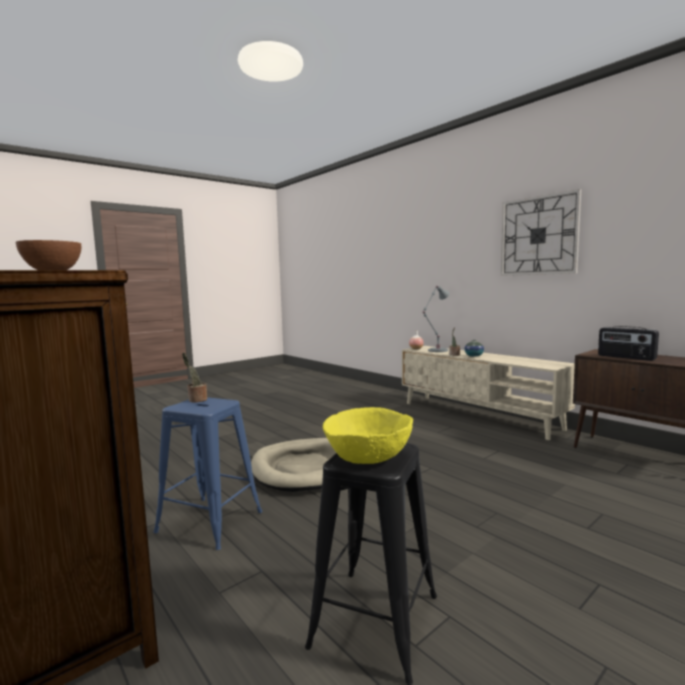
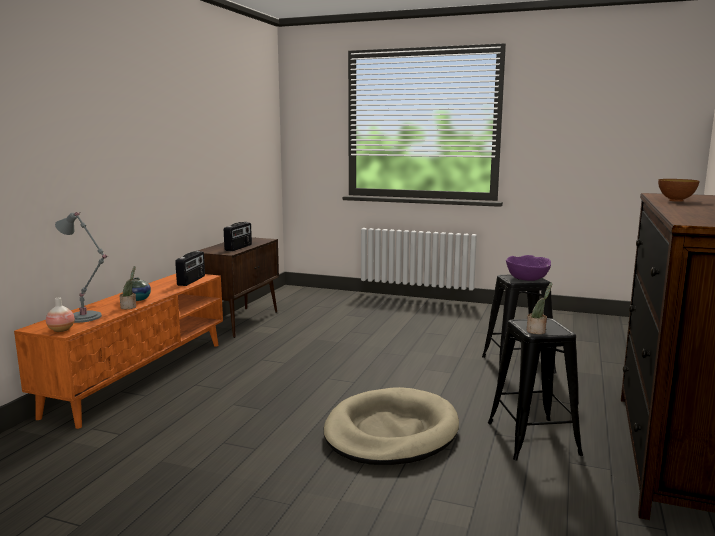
camera: 120 degrees left, 5 degrees up
(209, 522) = (533, 439): blue stool -> black stool
(367, 456) = (527, 278): yellow bowl -> purple bowl
(478, 415) = (140, 376): beige tv stand -> orange tv stand
(532, 364) = (192, 281): none -> radio
(538, 236) = (137, 139): wall clock -> none

